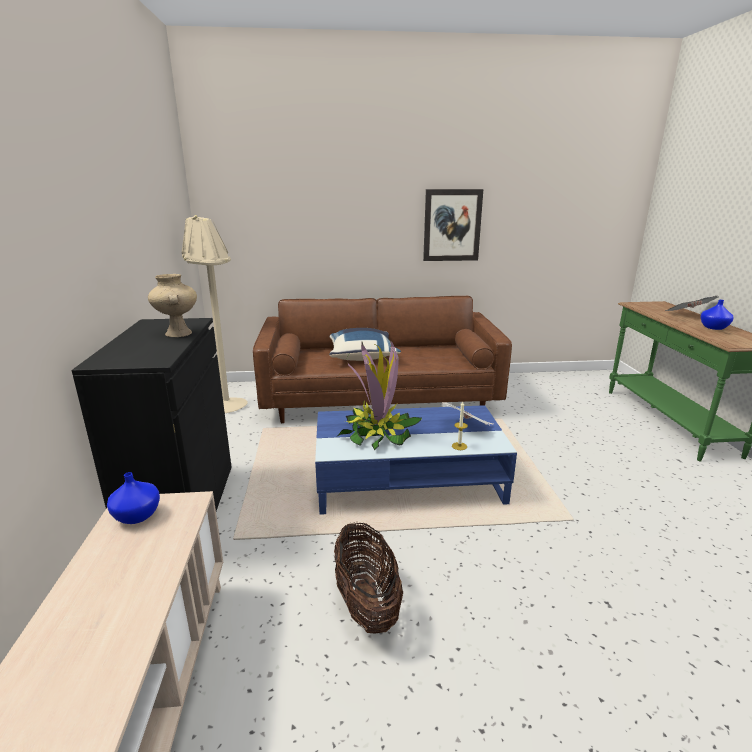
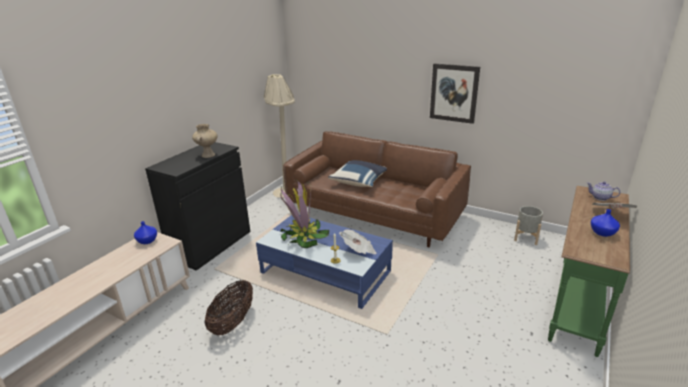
camera: 35 degrees right, 5 degrees up
(551, 381) = (526, 237): none -> grey planter
(654, 306) = (600, 198): none -> teapot

